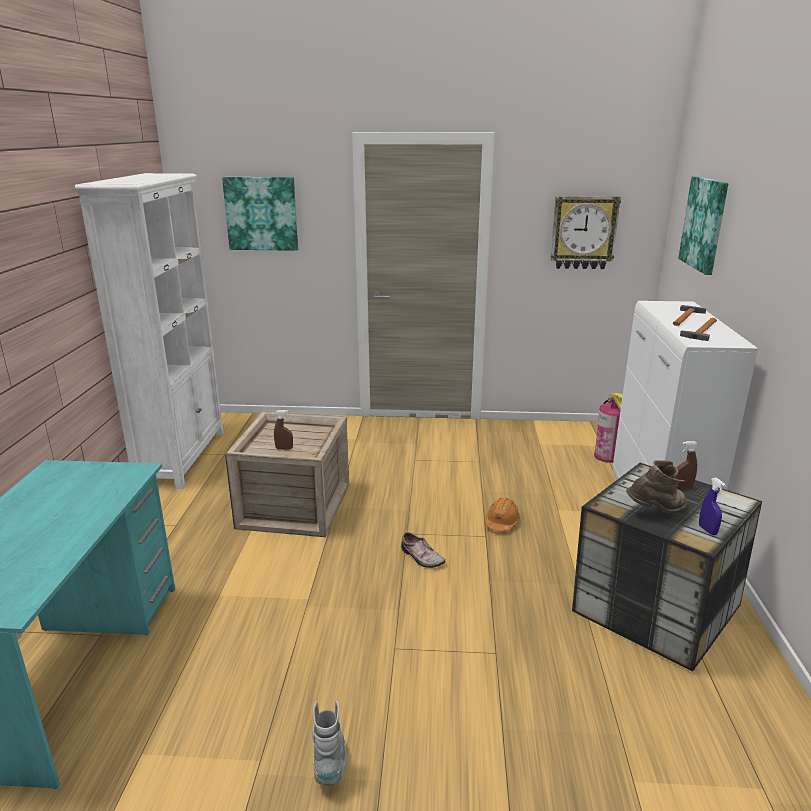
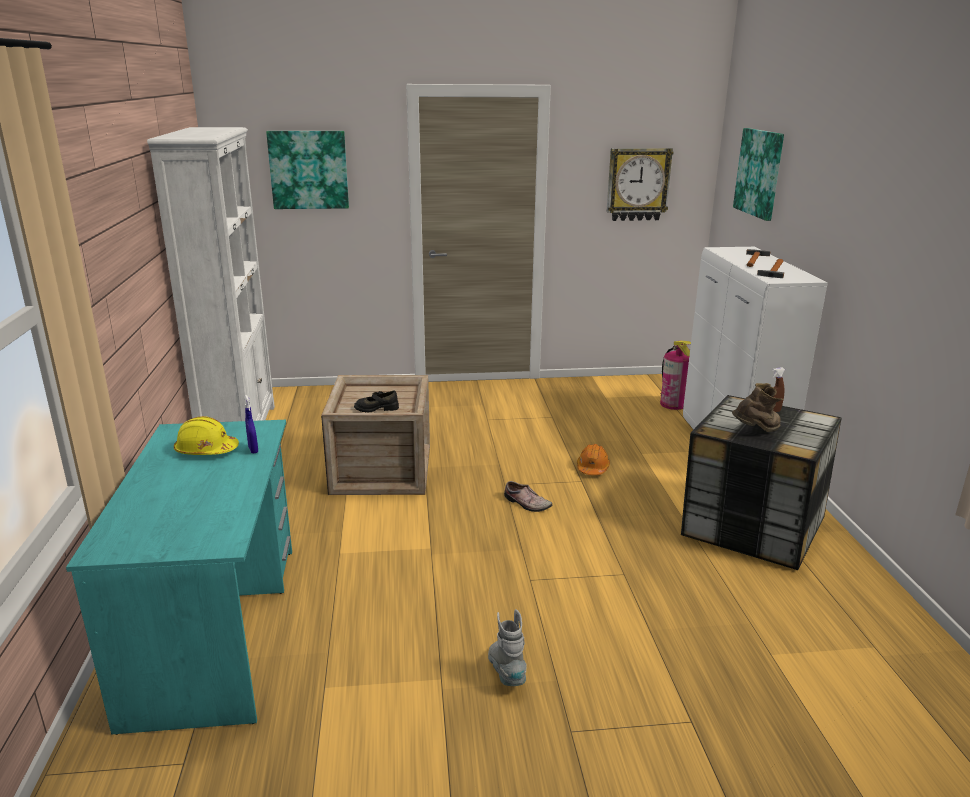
camera: 10 degrees left, 0 degrees up
(67, 493) = (206, 450): none -> yellow hard hat
(284, 449) = (376, 408): brown spray bottle -> black shoe
(707, 530) = (804, 442): blue spray bottle -> blue spray bottle (253, 449)

